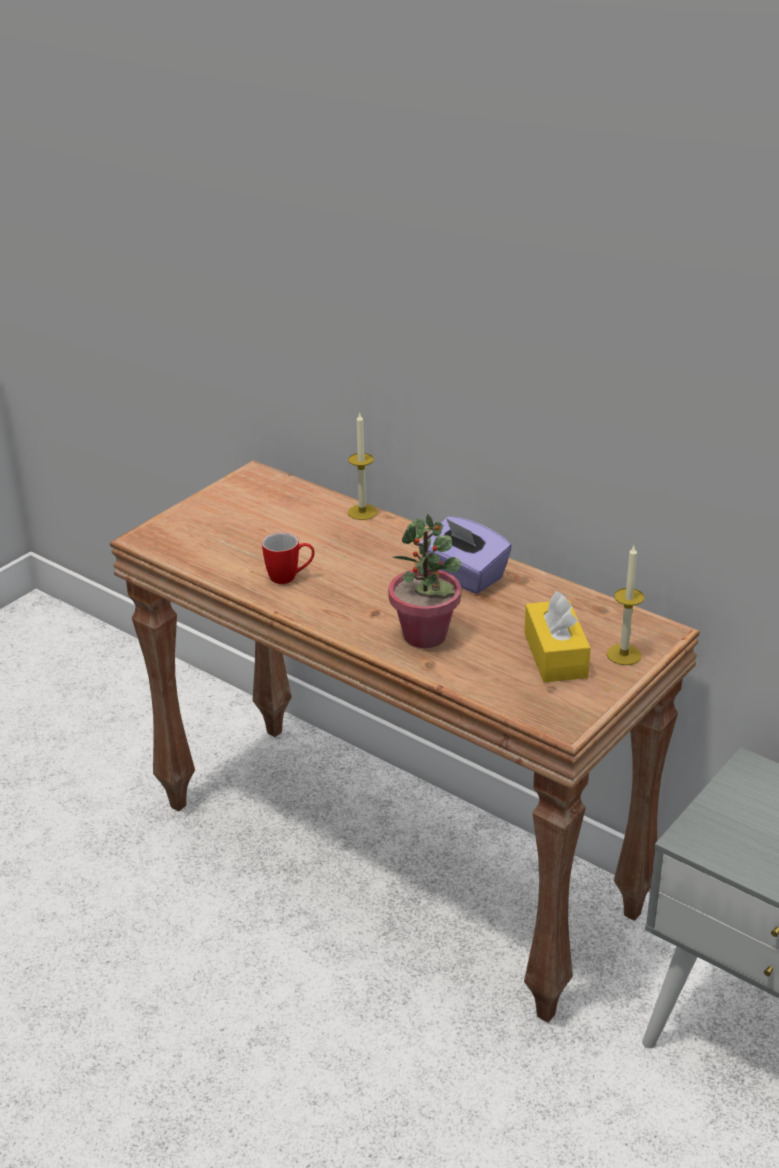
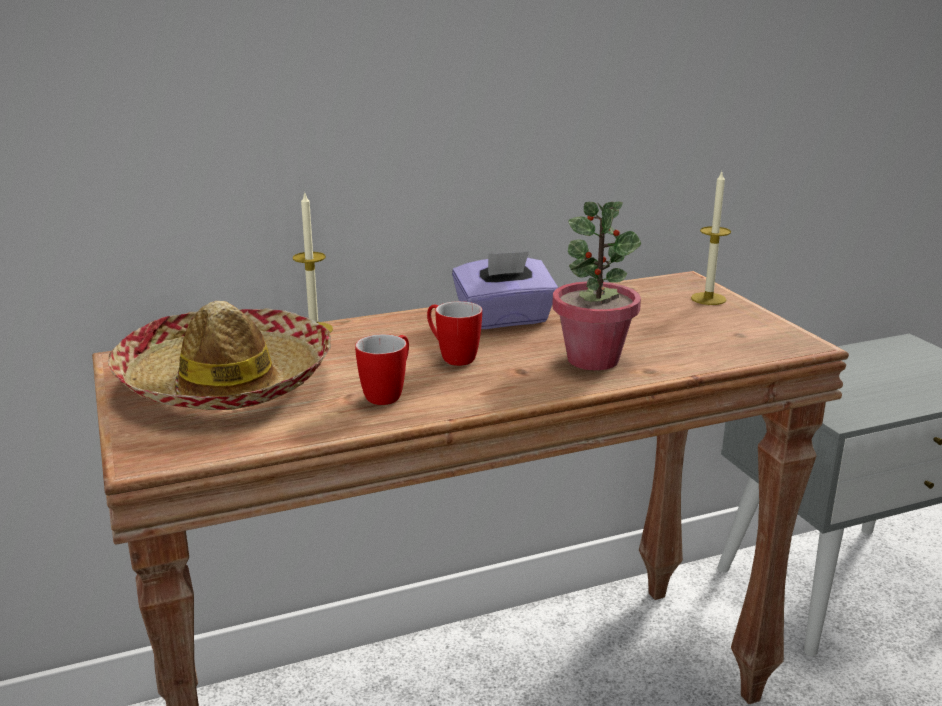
camera: 60 degrees left, 10 degrees down
(255, 518) = (226, 381): none -> hat
(370, 579) = (452, 357): none -> mug
(555, 655) = (685, 320): yellow tissue box -> none

